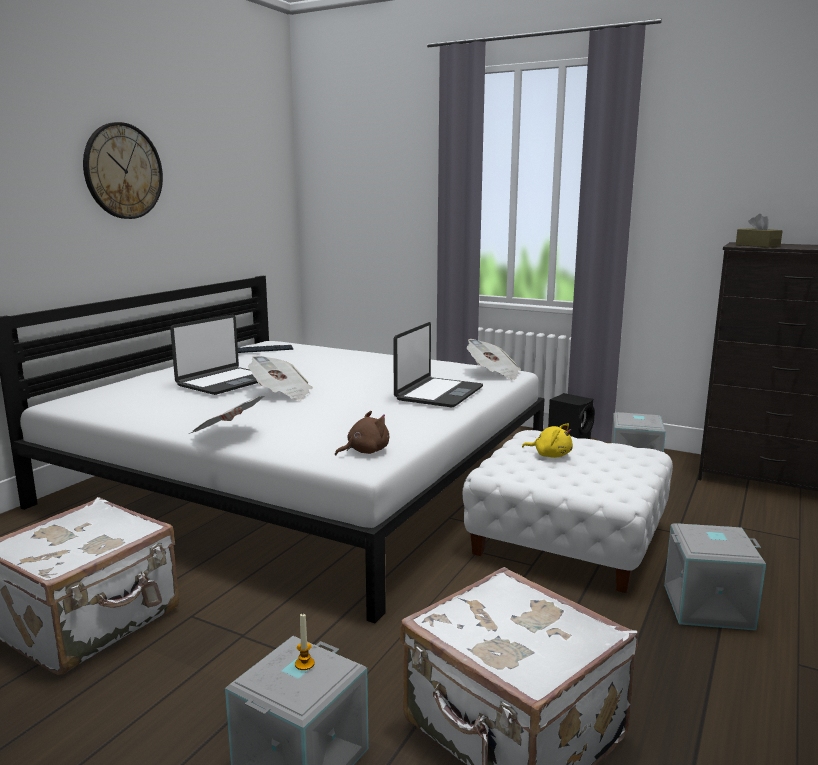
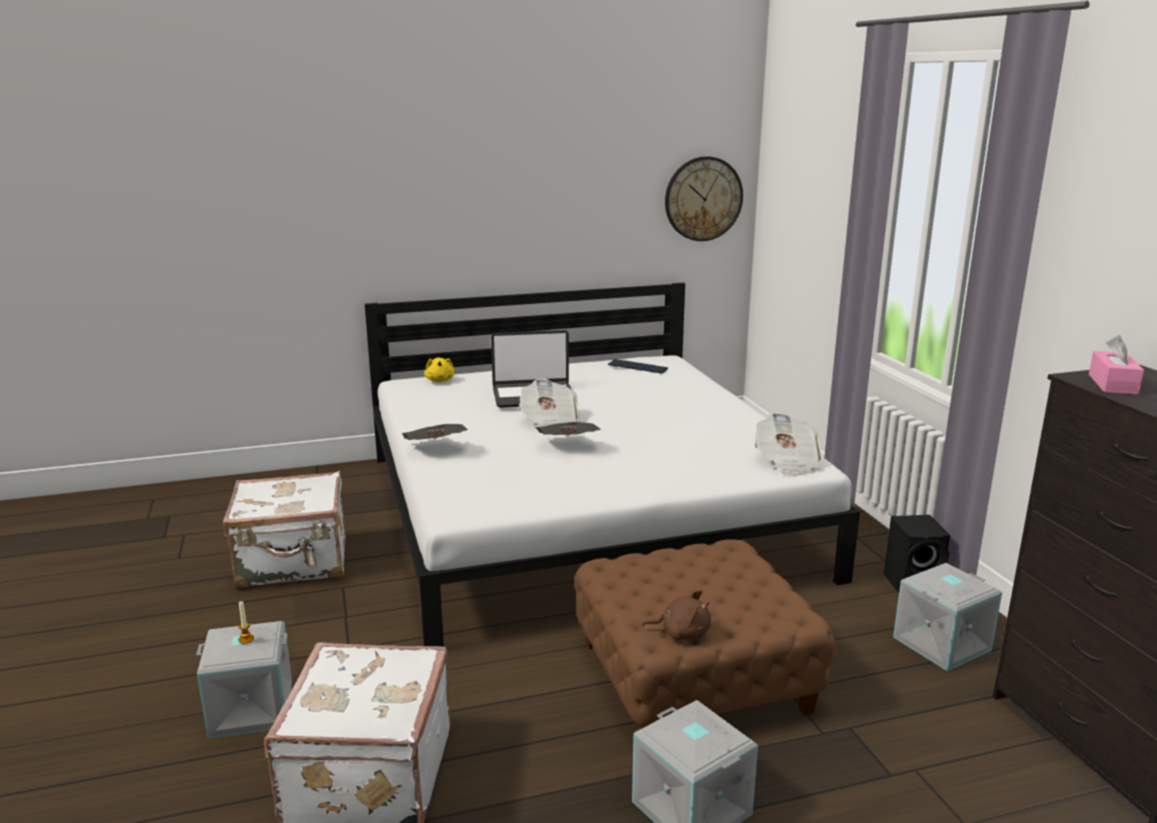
camera: 45 degrees right, 5 degrees up
(123, 171) = (509, 176): wall clock -> wall clock (703, 199)
(335, 402) = (568, 446): none -> newspaper
(365, 451) = (483, 502): brown plush toy -> brown plush toy (681, 633)
(438, 393) = (671, 467): laptop -> none
(550, 455) = (695, 575): yellow plush toy -> yellow plush toy (440, 380)
(567, 539) = (693, 676): white ottoman -> brown ottoman
(757, 245) = (1112, 384): brown tissue box -> pink tissue box

